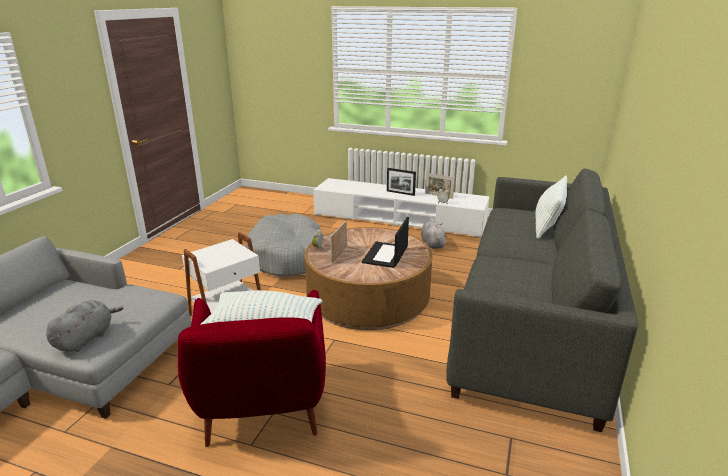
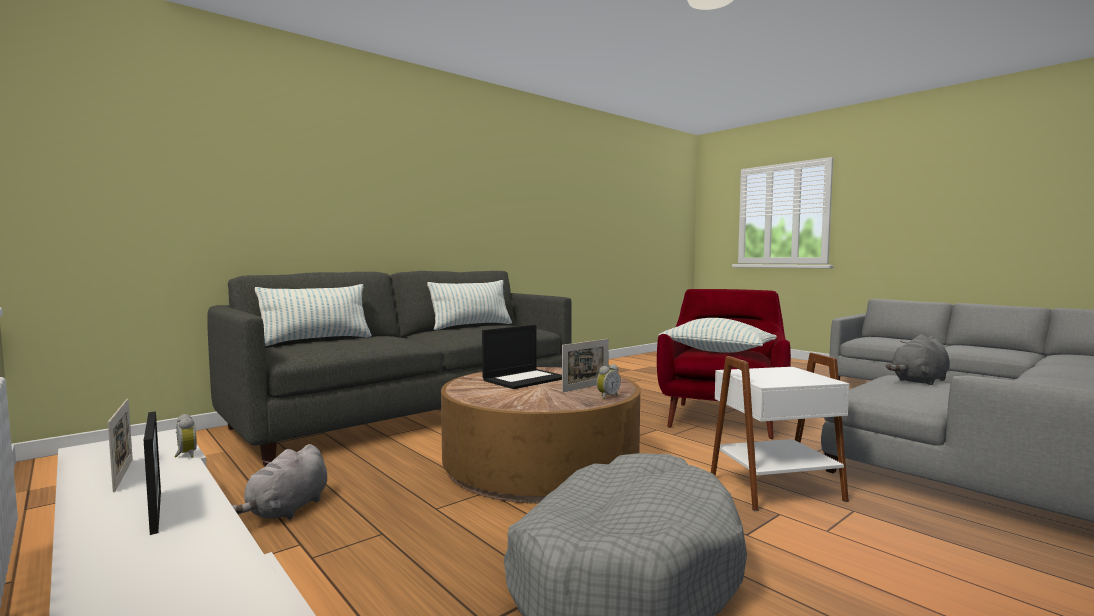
camera: 150 degrees left, 20 degrees down
(543, 291) = (471, 326): none -> pillow

